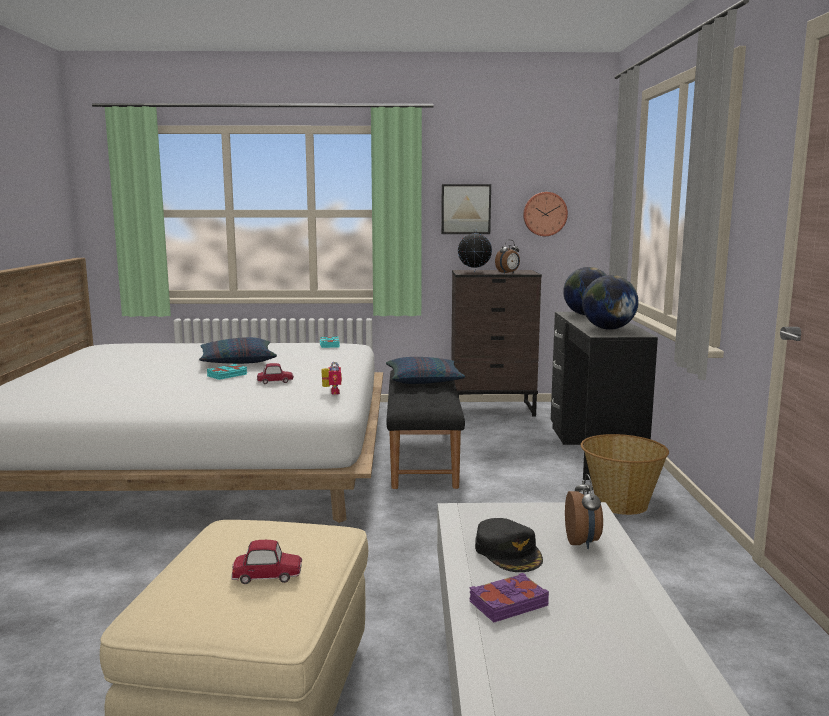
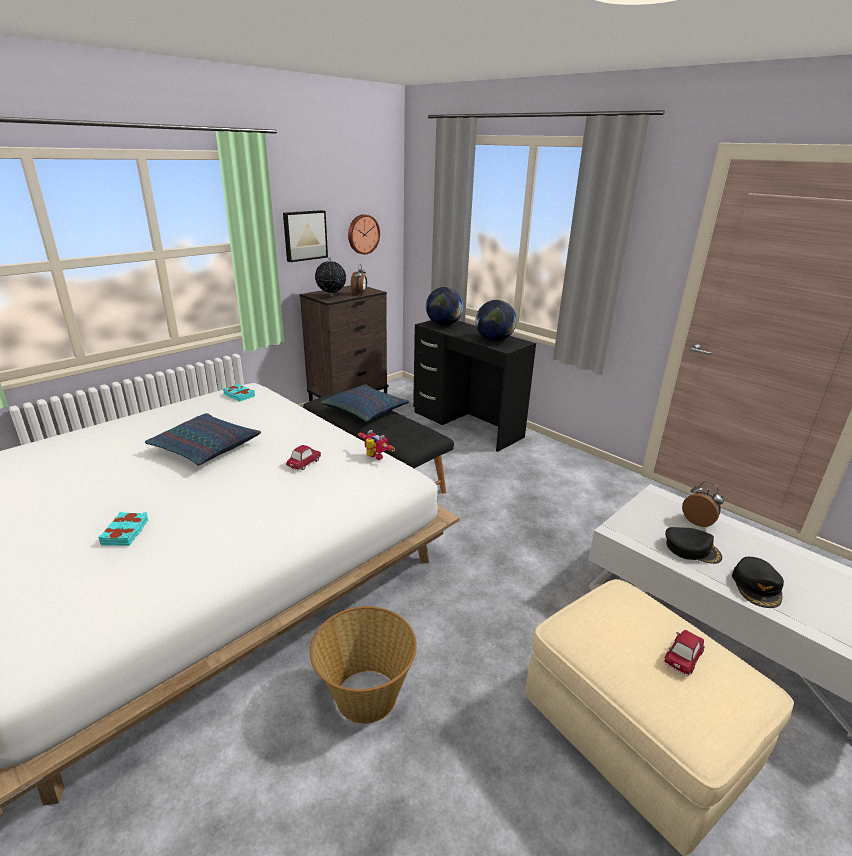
camera: 45 degrees left, 15 degrees up
(227, 375) = (242, 471): turquoise book -> turquoise book (126, 532)
(507, 603) = (757, 586): purple book -> black cap
(620, 503) = (541, 463): basket -> basket (365, 695)

